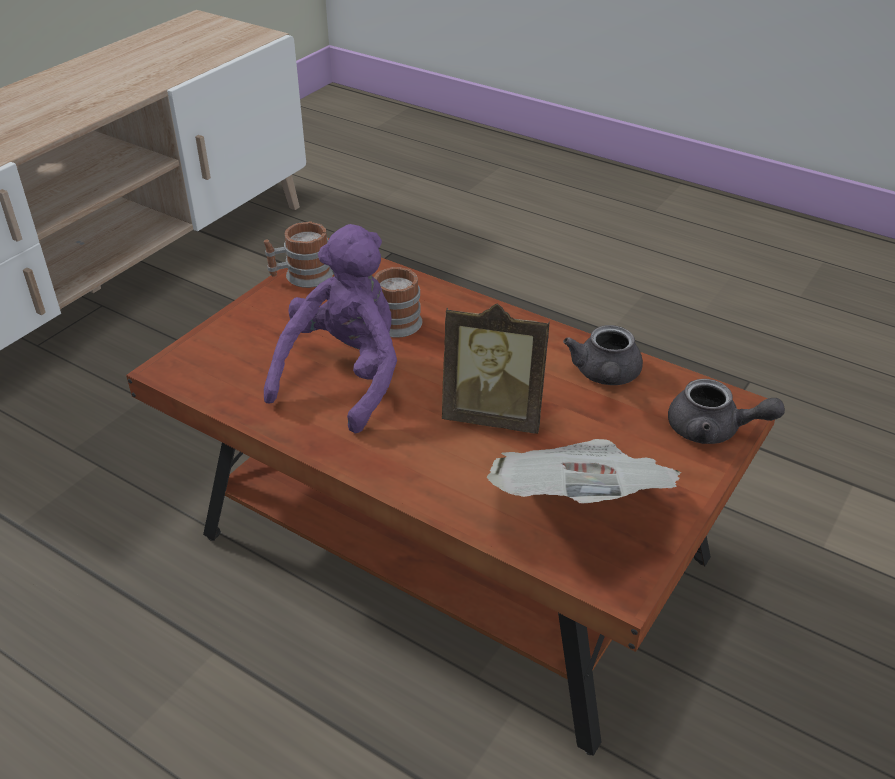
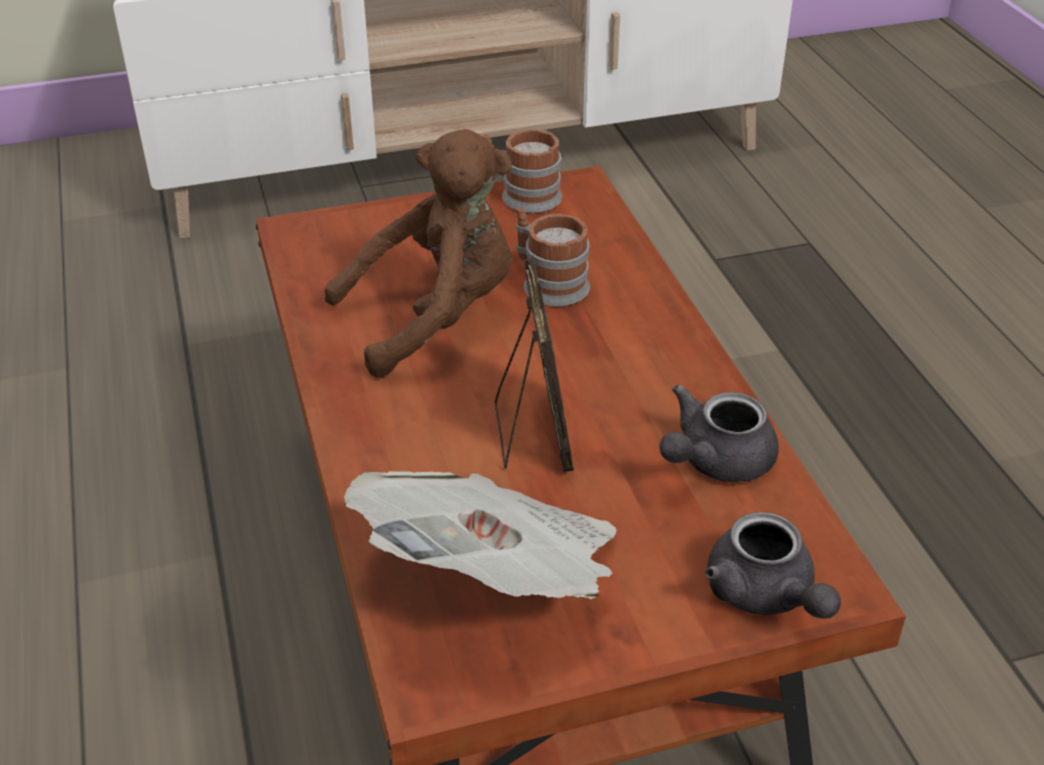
camera: 40 degrees right, 0 degrees up
(345, 377) = (435, 317): purple plush toy -> brown plush toy
(494, 415) = (532, 435): picture frame -> picture frame turned 150 degrees counterclockwise

